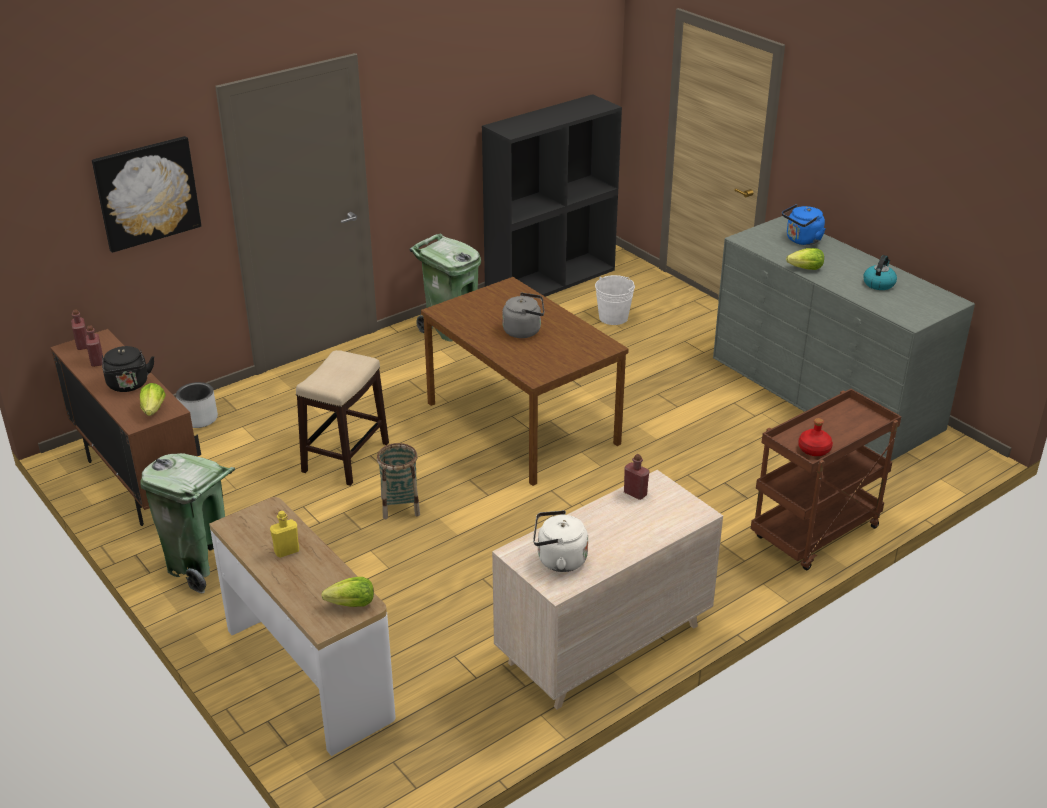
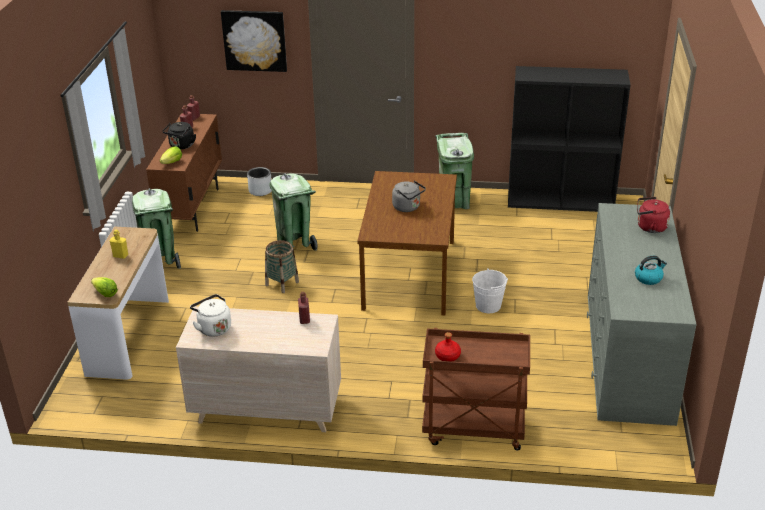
camera: 45 degrees right, 0 degrees up
(345, 458) = (294, 245): stool -> green trash can
(613, 317) = (563, 241): white bucket -> white bucket (488, 305)
(802, 240) = (649, 227): blue kettle -> red kettle
(806, 269) = (615, 246): lettuce -> none

